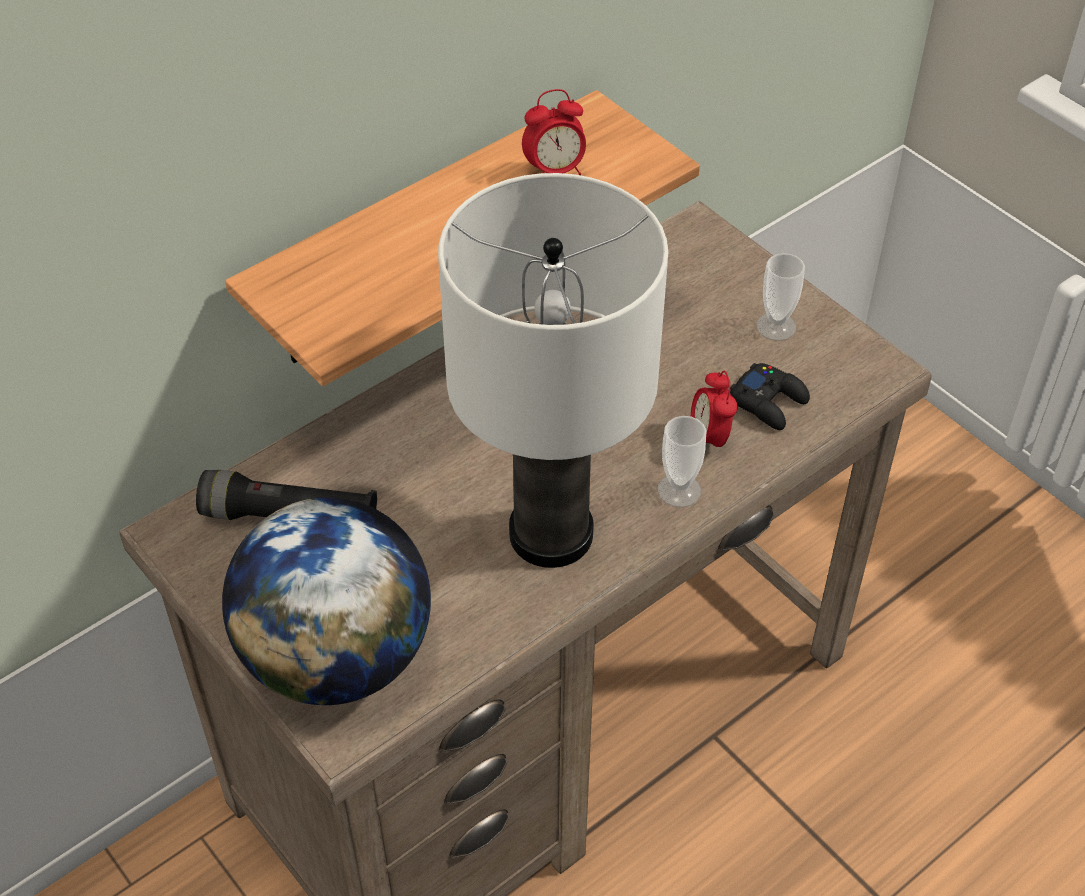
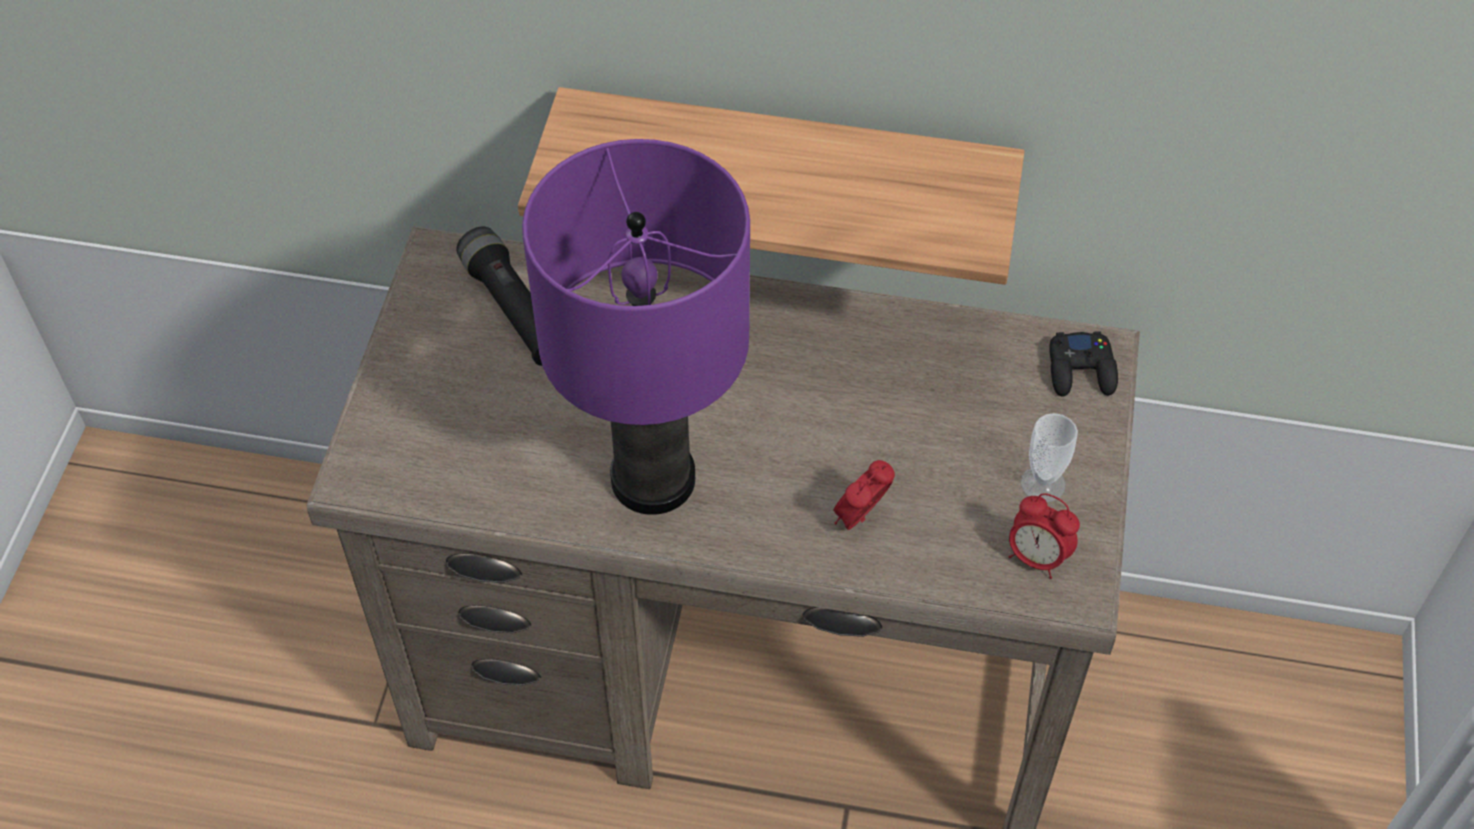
camera: 50 degrees right, 5 degrees up
(337, 657) = (416, 429): globe -> none
(550, 533) = (654, 478): white table lamp -> purple table lamp
(555, 171) = (888, 189): alarm clock -> alarm clock (1036, 557)
(679, 490) = (782, 534): cup -> none
(769, 402) = (946, 534): black game controller -> black game controller (1081, 371)

